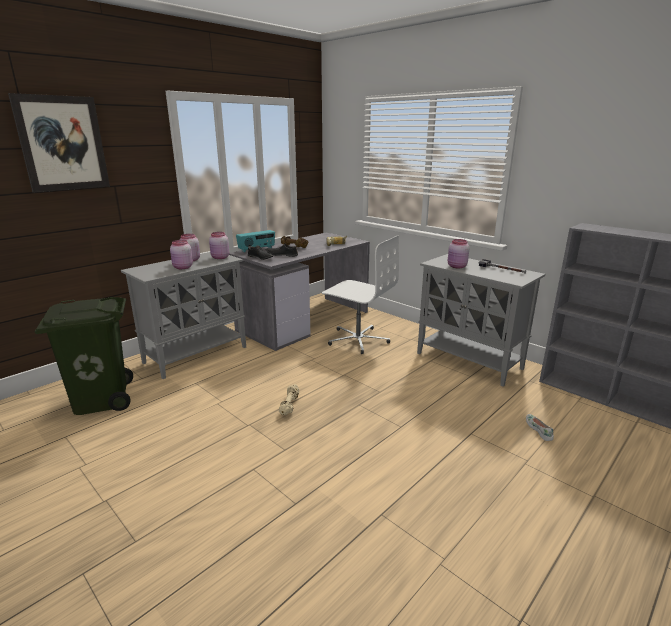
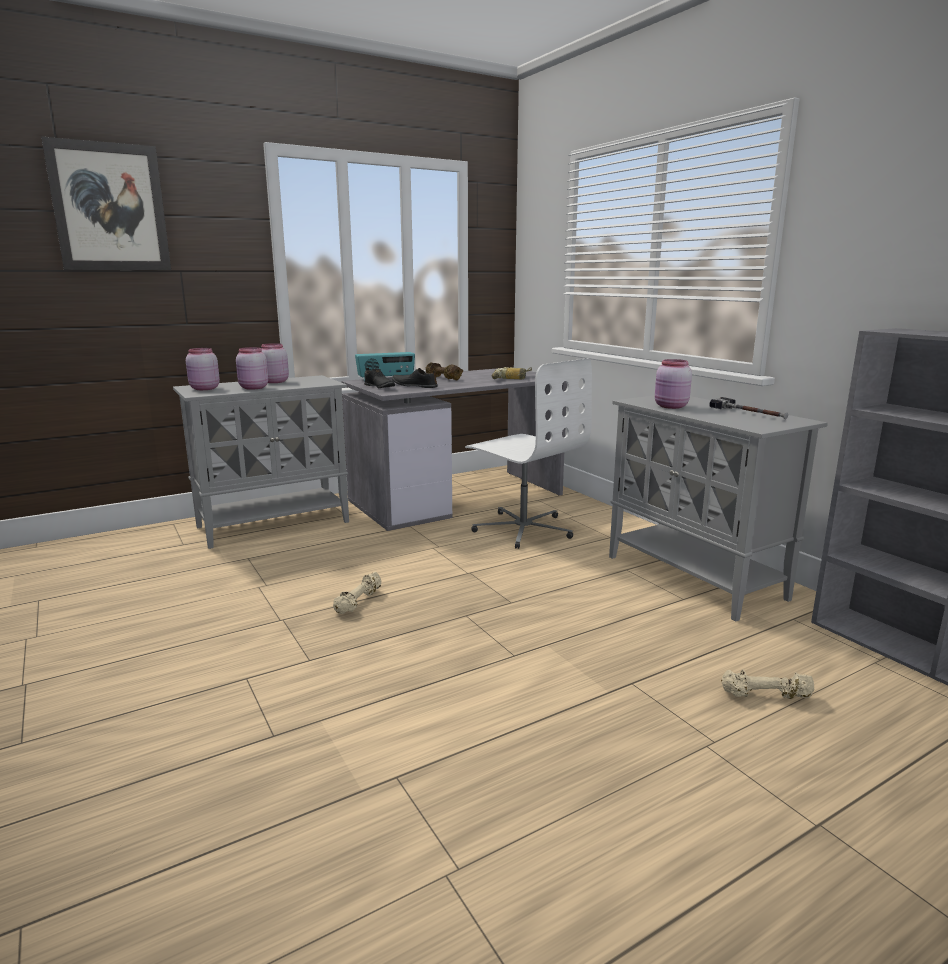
camera: 15 degrees right, 5 degrees down
(101, 399) = (114, 563): green trash can -> none
(220, 258) = (317, 381): pink jar -> pink jar (204, 389)
(539, 430) = (766, 697): white shoe -> beige dumbbell

